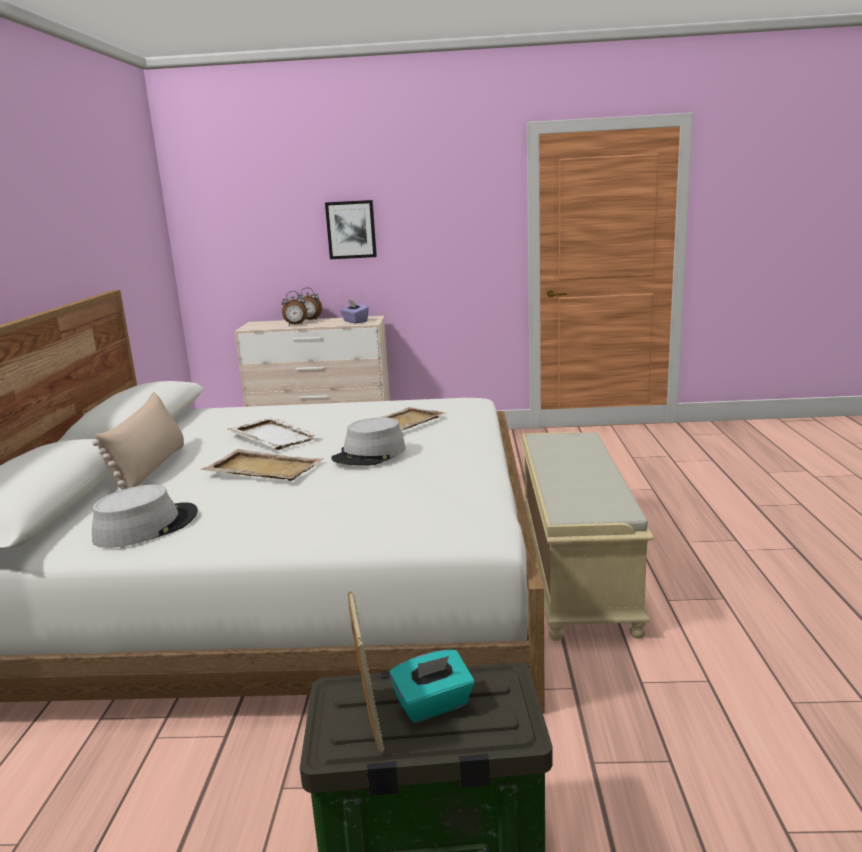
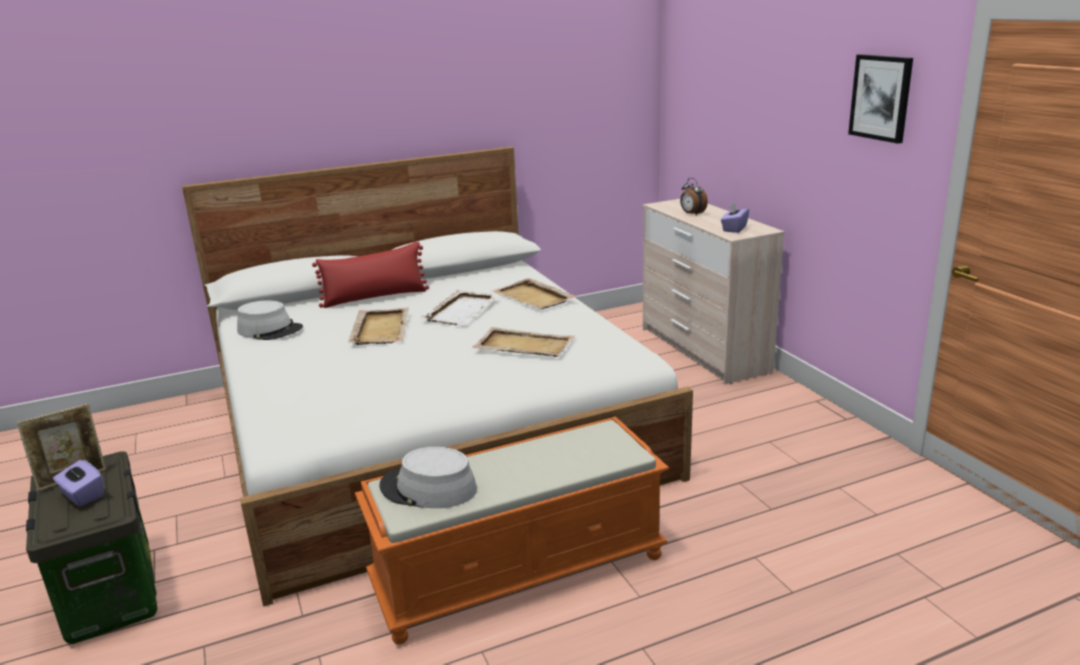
camera: 65 degrees right, 5 degrees up
(150, 469) = (375, 297): beige pillow -> red pillow
(292, 412) = (534, 297): none -> beige tray
(310, 320) = (720, 213): alarm clock -> none
(351, 229) = (776, 119): picture -> picture (881, 97)
(369, 454) = (424, 355): grey hat -> grey hat (428, 489)
(433, 705) = (82, 495): turquoise tissue box -> purple tissue box
(573, 568) = (520, 570): beige bench -> orange bench

